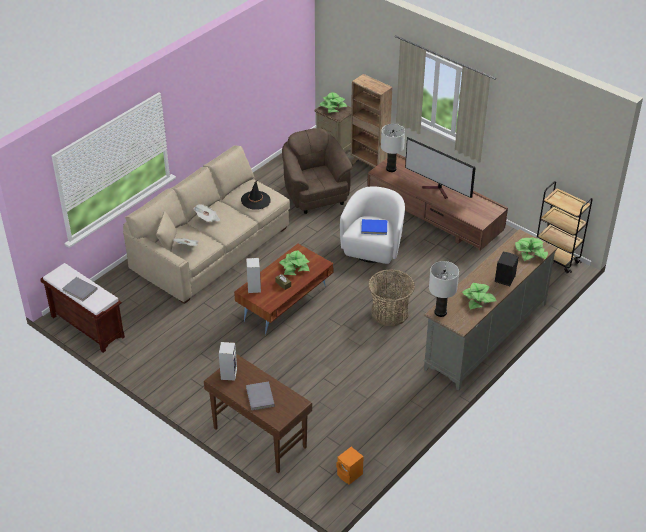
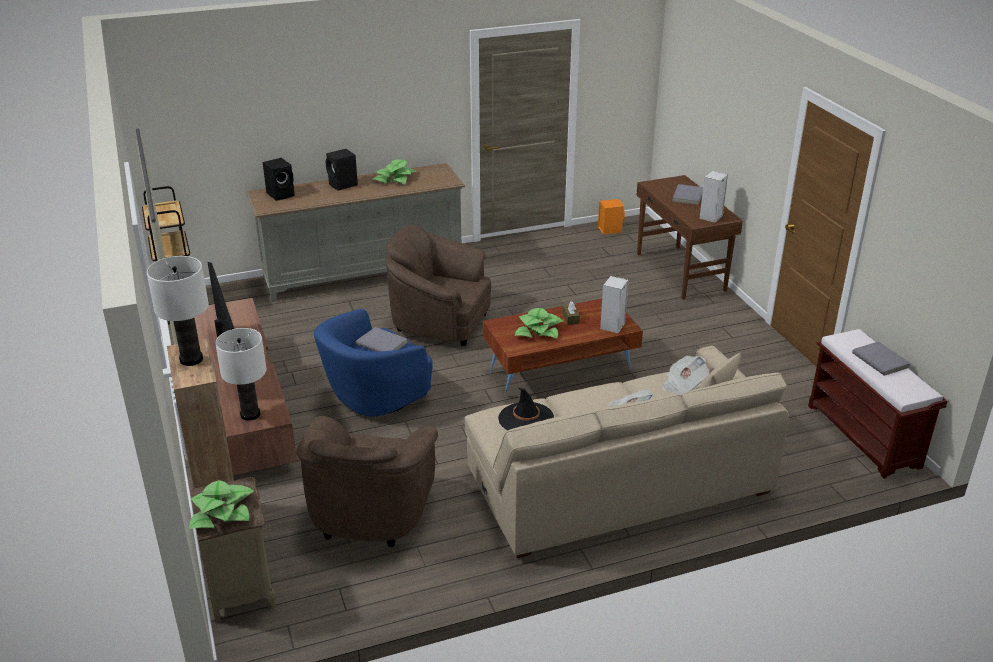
camera: 150 degrees left, 10 degrees down
(373, 247) = (375, 398): white armchair -> blue armchair
(374, 228) = (382, 343): blue book -> grey book
(390, 313) = (440, 323): basket -> brown armchair
(440, 312) = (446, 181): white table lamp -> white table lamp (191, 359)
(530, 252) = (281, 194): potted plant -> black speaker

